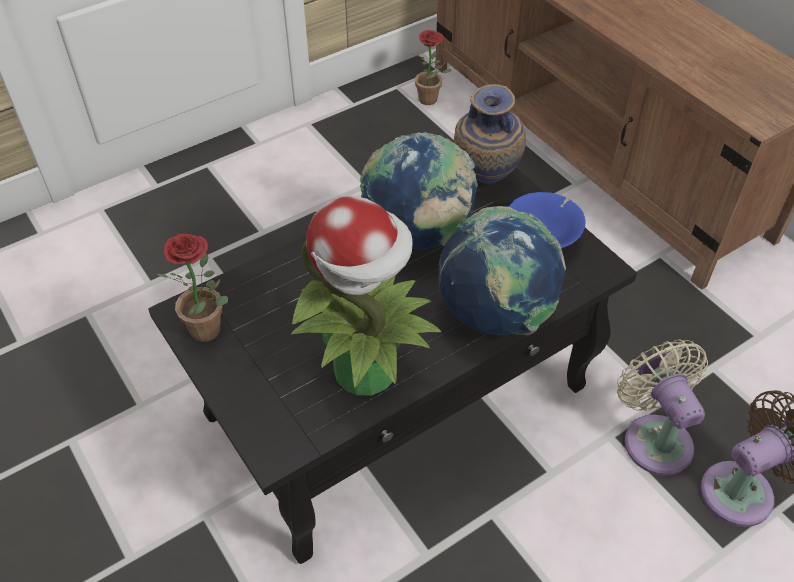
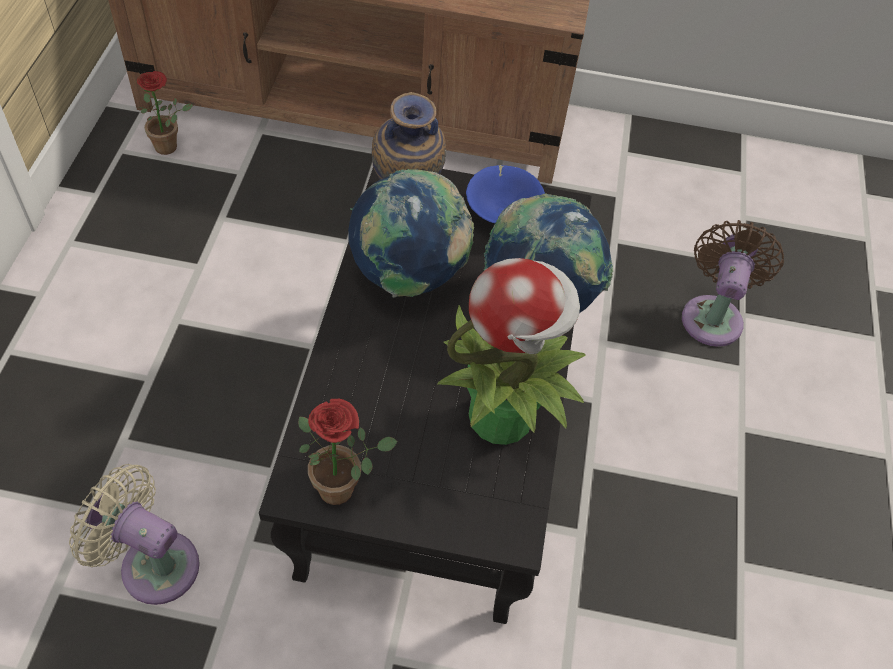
camera: 50 degrees left, 5 degrees up
(654, 438) = (631, 321): beige fan -> beige fan (153, 563)

